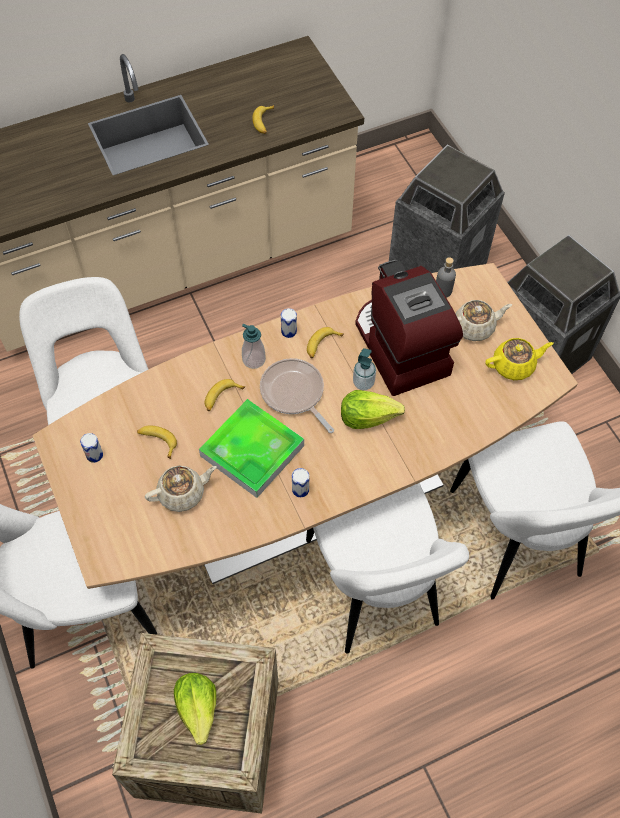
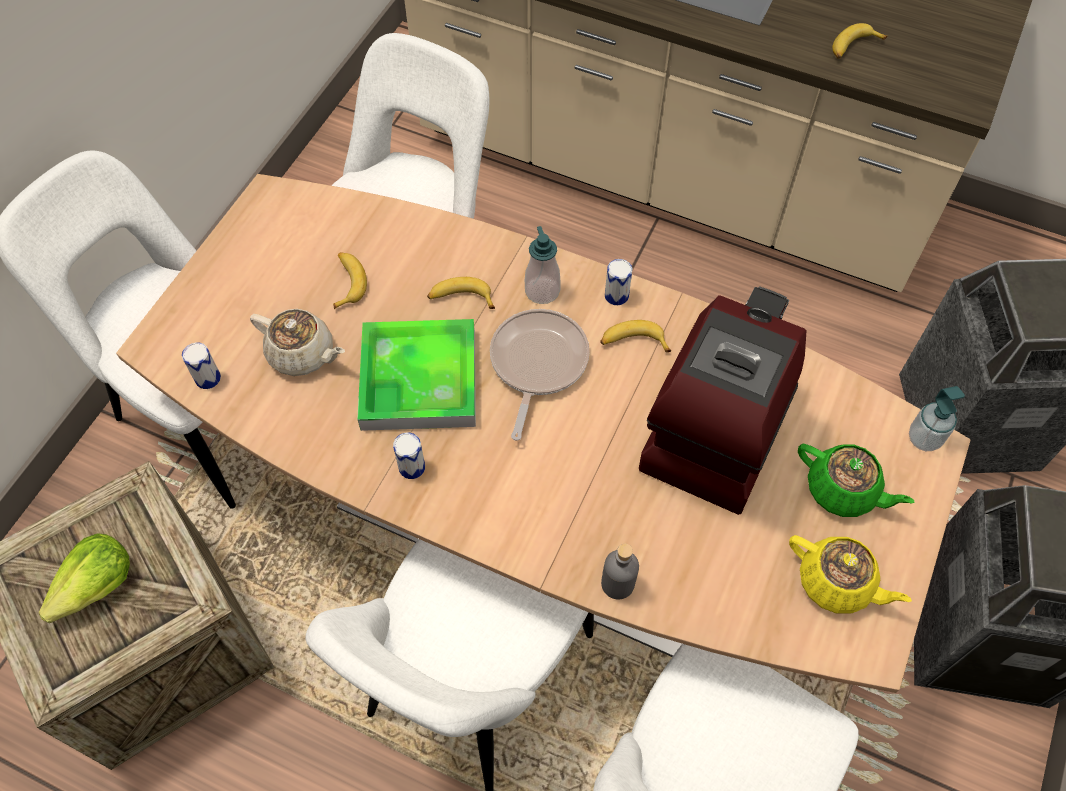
camera: 50 degrees right, 0 degrees up
(94, 455) = (280, 241): can -> can (208, 378)
(363, 383) = (625, 424): soap dispenser -> soap dispenser (924, 438)
(368, 416) = (582, 465): lettuce -> none
(443, 290) = (857, 412): grey bottle -> grey bottle (617, 584)
(474, 327) = (843, 490): beige teapot -> green teapot

